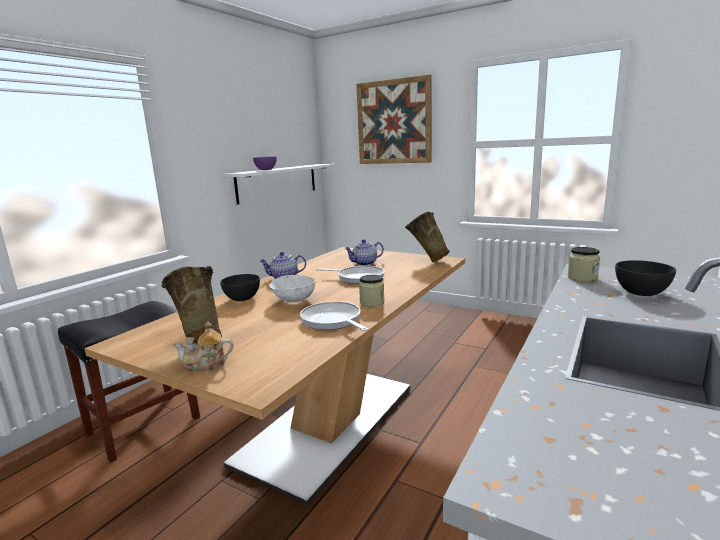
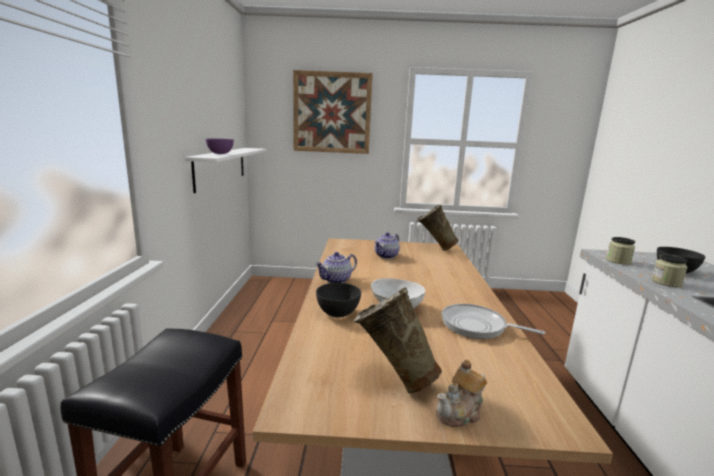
camera: 30 degrees left, 0 degrees up
(358, 277) = (409, 273): frying pan -> none
(372, 302) = (471, 299): jar -> jar (666, 282)

